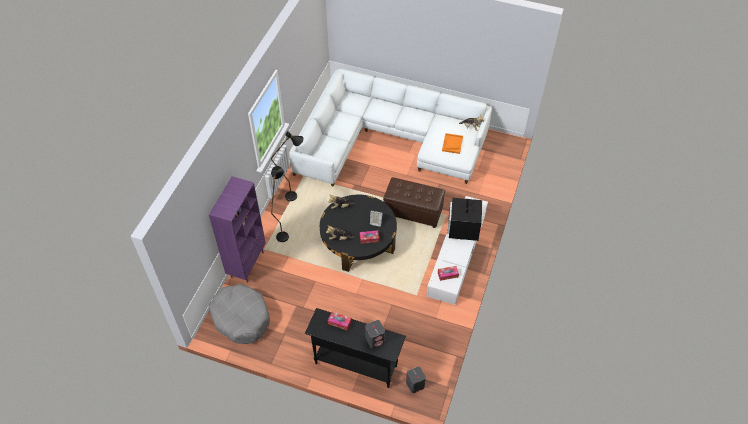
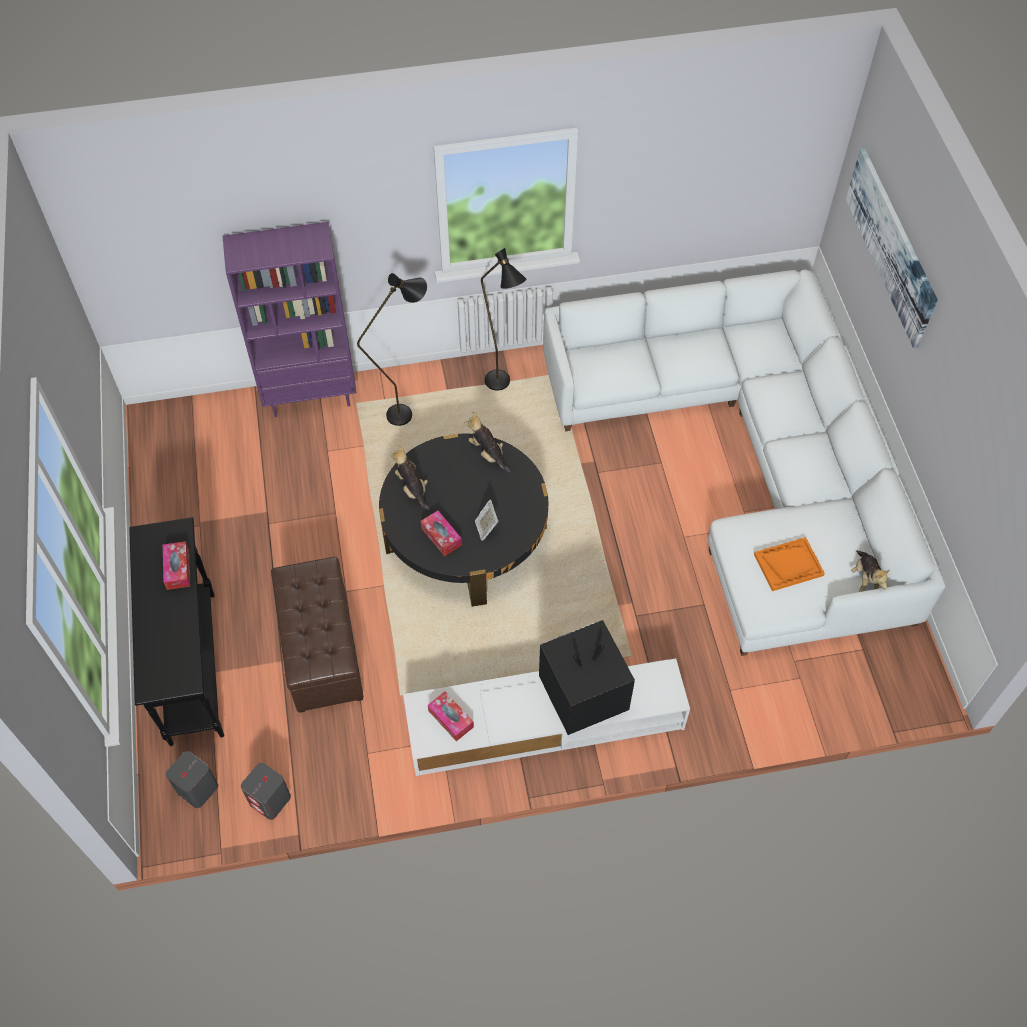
camera: 60 degrees right, 5 degrees up
(241, 318) = (199, 446): grey dog bed -> none
(375, 340) = (167, 645): grey speaker -> grey speaker (270, 800)
(380, 28) = (890, 245): none -> picture
(413, 212) = (597, 592): brown ottoman -> brown ottoman (321, 651)

